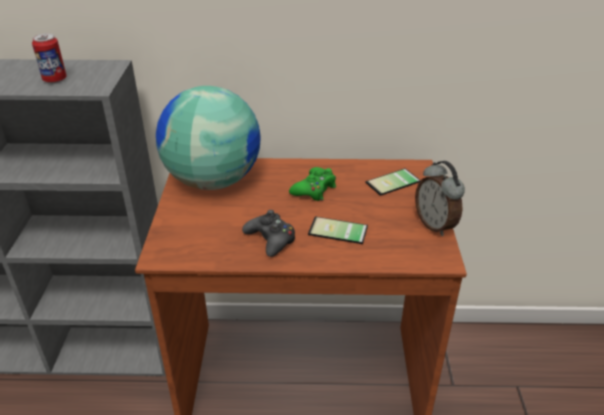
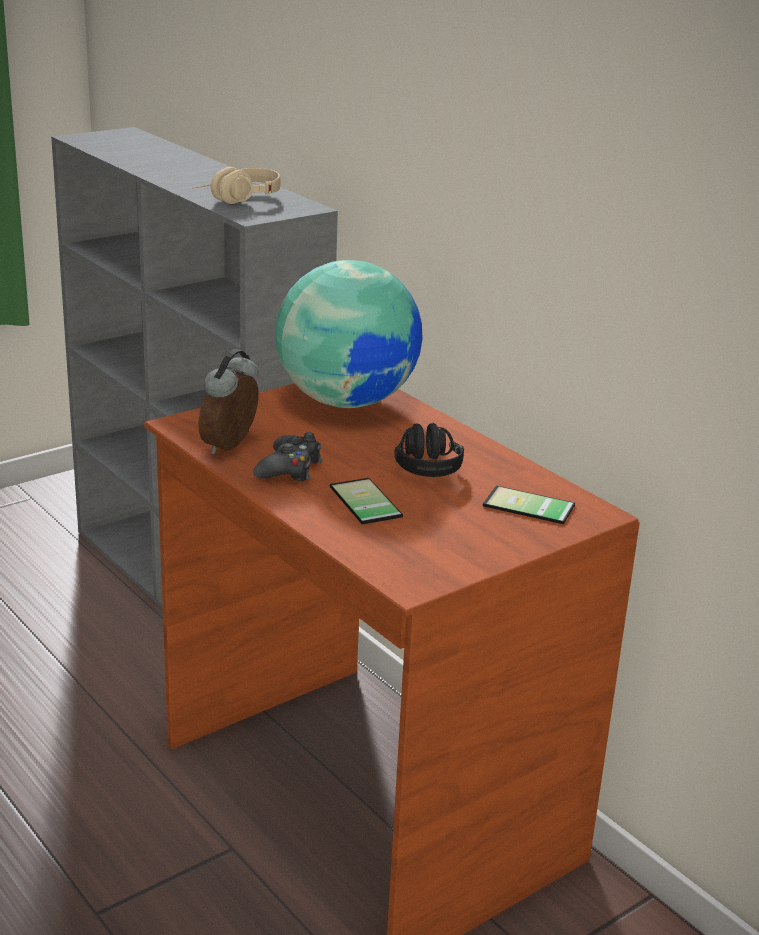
camera: 50 degrees right, 10 degrees down
(55, 80) = (238, 199): can -> beige headphones
(314, 189) = (425, 462): green game controller -> black headphones
(435, 225) = (477, 561): alarm clock -> alarm clock (231, 446)

